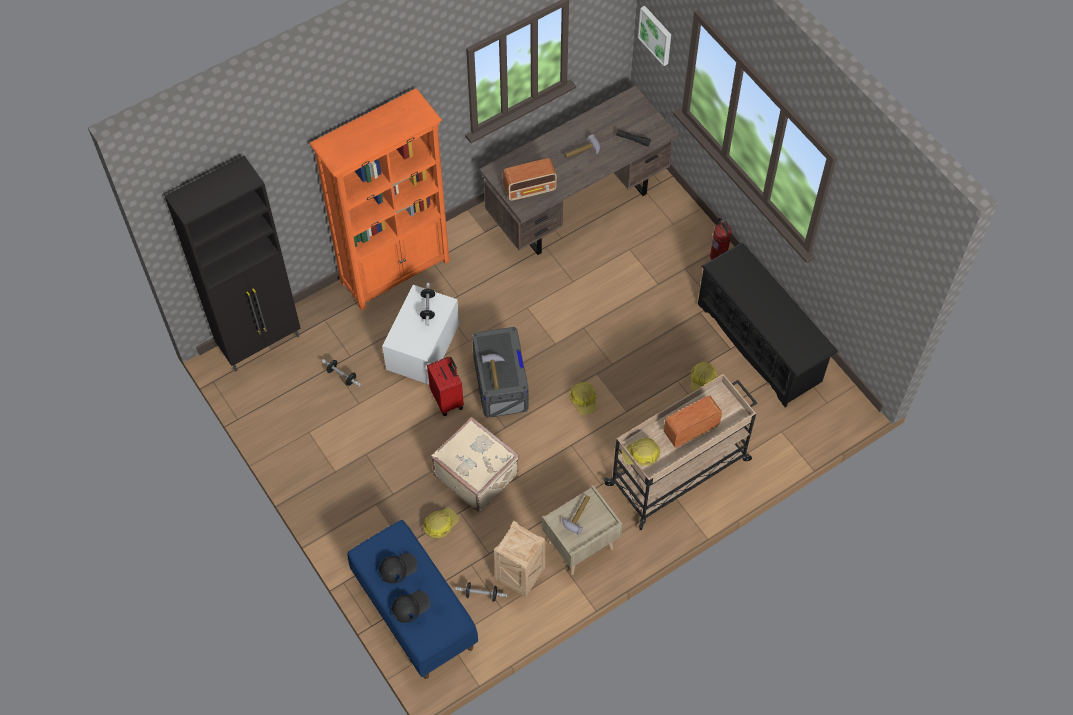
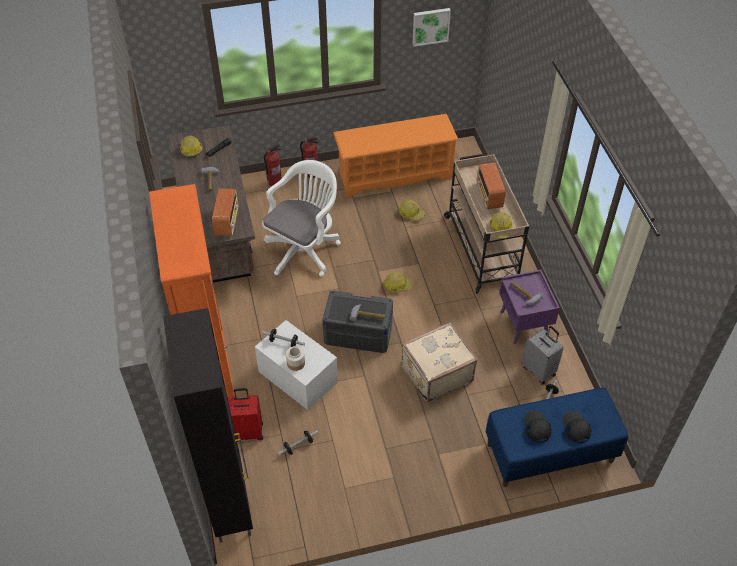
camera: 70 degrees left, 10 degrees down
(406, 328) = (296, 363): none -> jar
(440, 525) = (474, 412): hard hat -> hard hat (191, 149)
(448, 399) = (358, 373): red suitcase -> red suitcase (247, 431)
(520, 577) = (539, 370): crate -> grey suitcase
(580, 546) = (524, 325): beige nightstand -> purple nightstand
(597, 291) = (304, 249): none -> white office chair
(656, 35) = (166, 72): picture -> picture (430, 26)
(685, 226) = (275, 183): none -> fire extinguisher
(760, 343) = (394, 174): black shoe rack -> orange shoe rack

